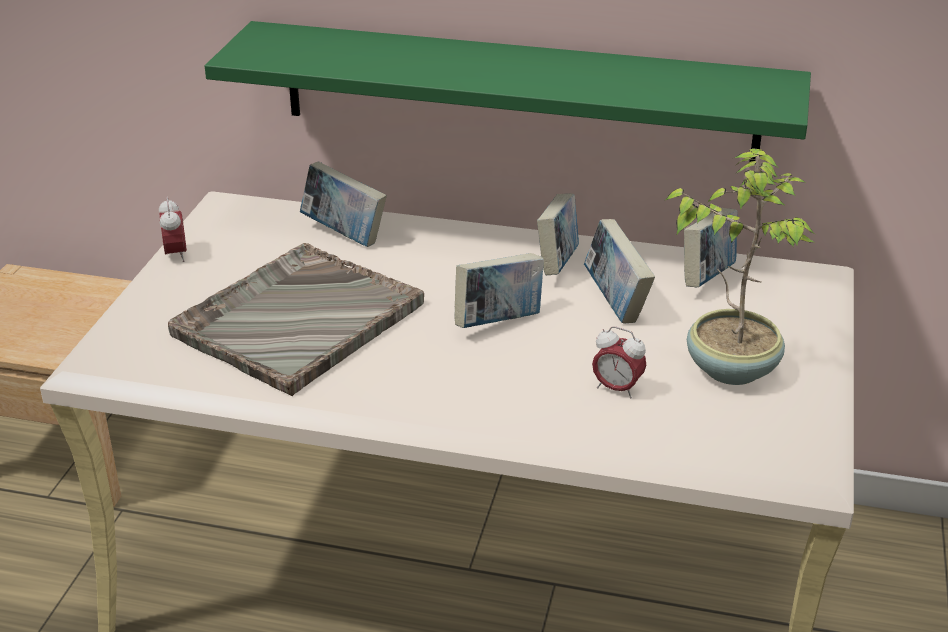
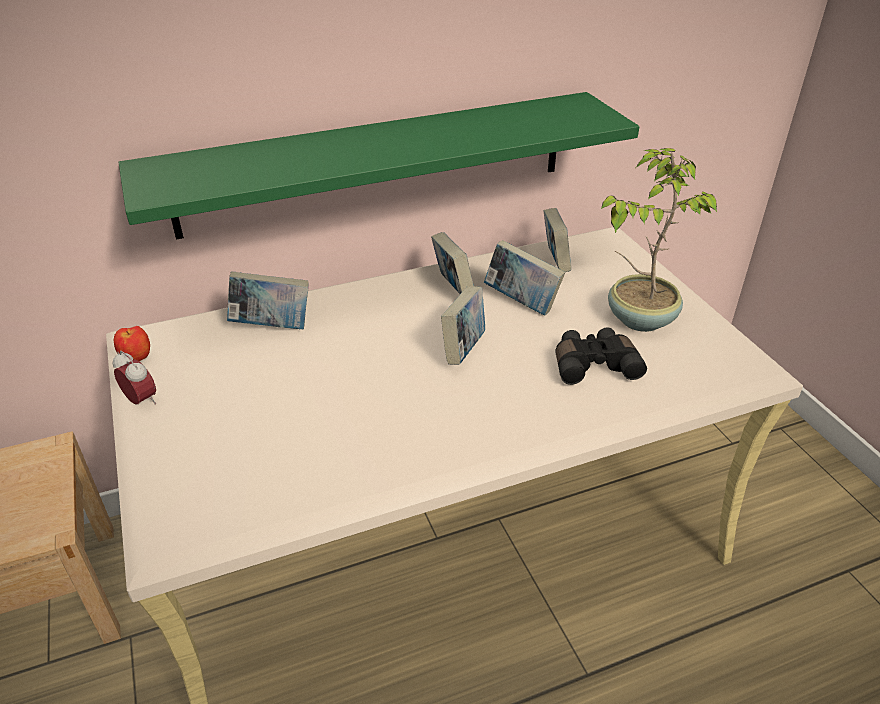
camera: 35 degrees left, 5 degrees up
(206, 220) = (137, 358): none -> apple
(297, 320) = (312, 414): grey tray -> none
(617, 389) = (594, 364): alarm clock -> black binoculars

